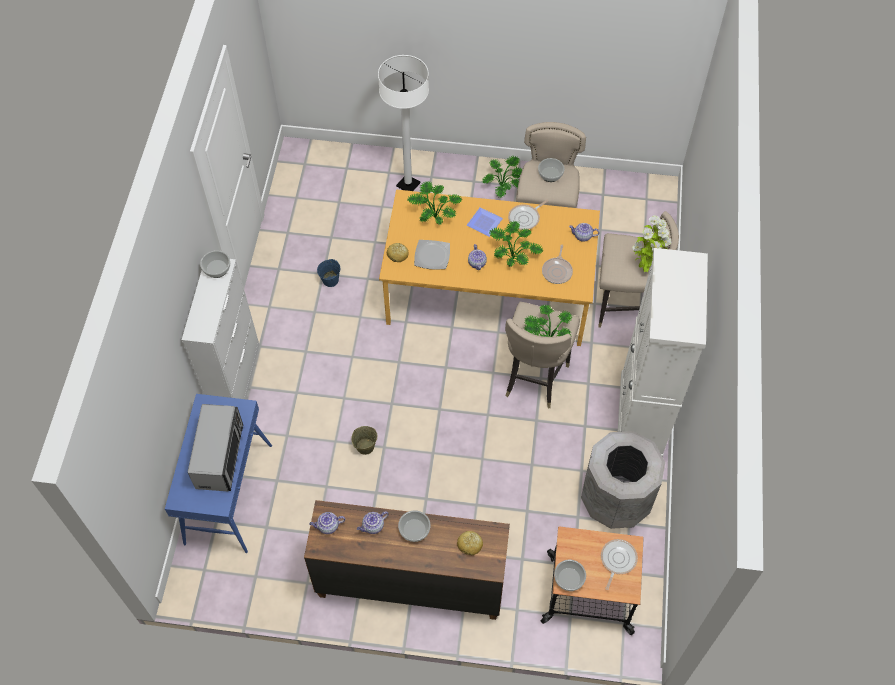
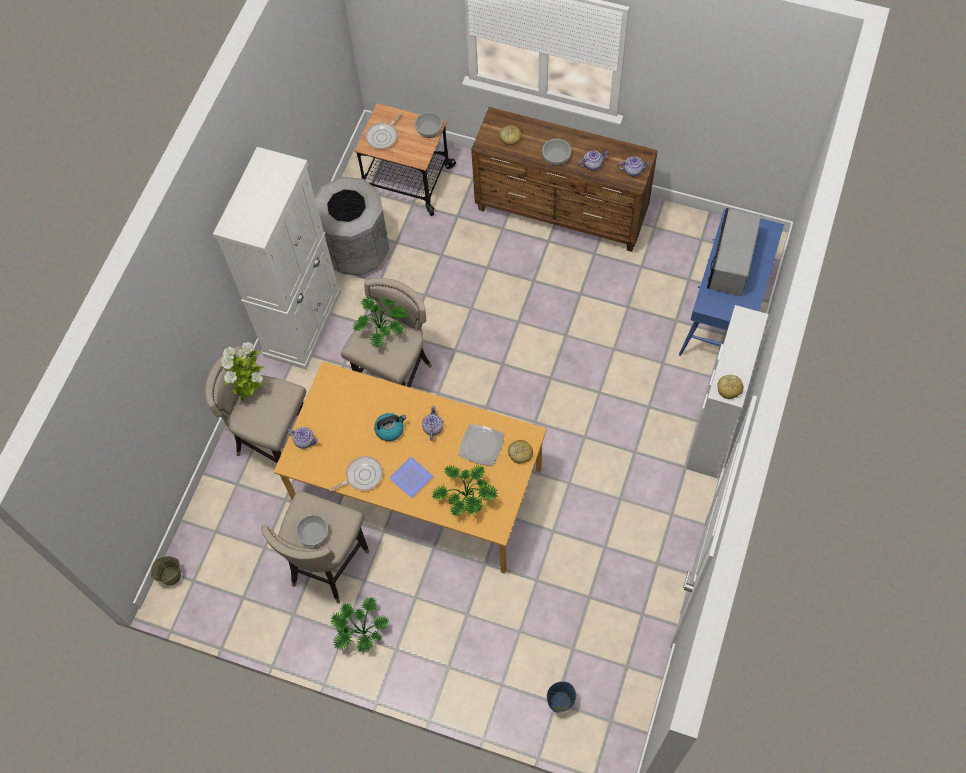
camera: 165 degrees left, 5 degrees up
(216, 269) = (729, 389): bowl -> bread
(330, 280) = (596, 537): blue bucket -> blue bucket (560, 702)
(365, 447) = (584, 338): beige bucket -> beige bucket (171, 576)
(408, 184) = (480, 659): white floor lamp -> none
(513, 256) = (390, 429): potted plant -> kettle
(557, 271) = (347, 402): frying pan -> none

